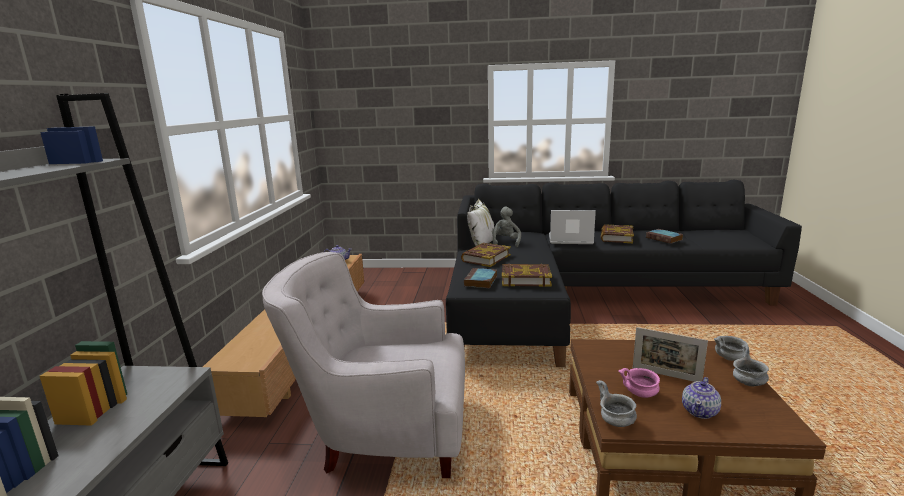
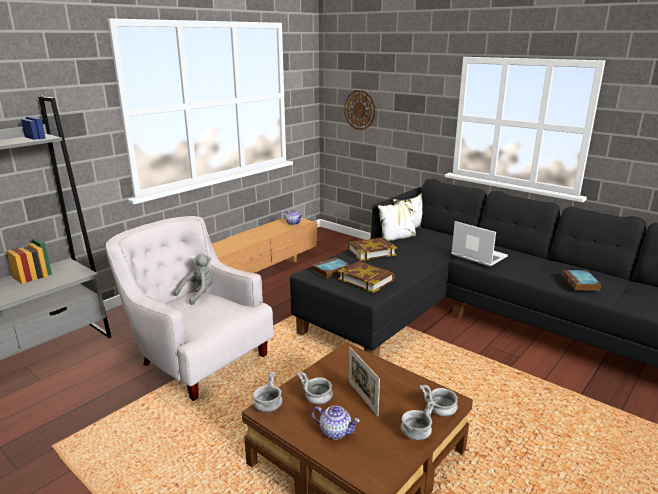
camera: 35 degrees right, 5 degrees up
(372, 129) = (360, 110): none -> wall clock
(505, 242) = (415, 242): grey plush toy -> grey plush toy (198, 294)
(616, 237) = (533, 266): book -> none
(640, 394) = (317, 400): pink bowl -> grey bowl
(700, 411) = (335, 431): teapot -> teapot turned 135 degrees counterclockwise

